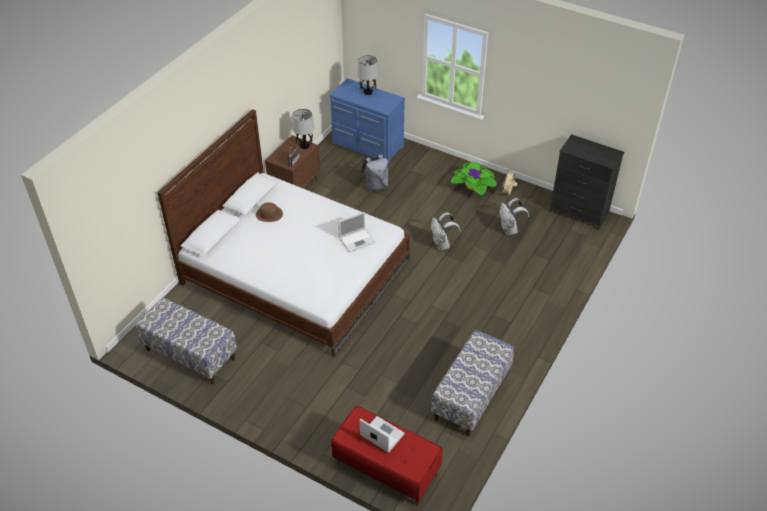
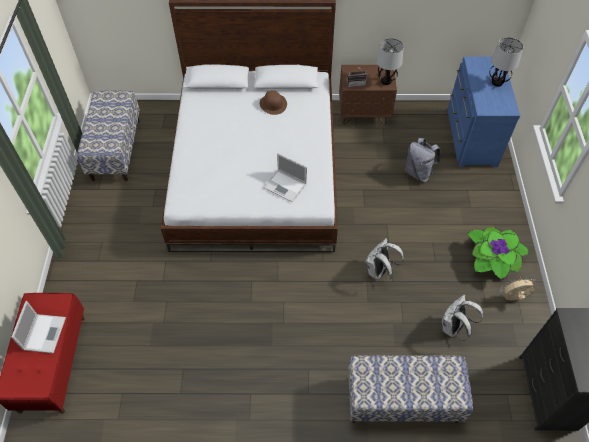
camera: 60 degrees right, 10 degrees up
(471, 396) = (180, 400): bench -> bench (402, 400)

